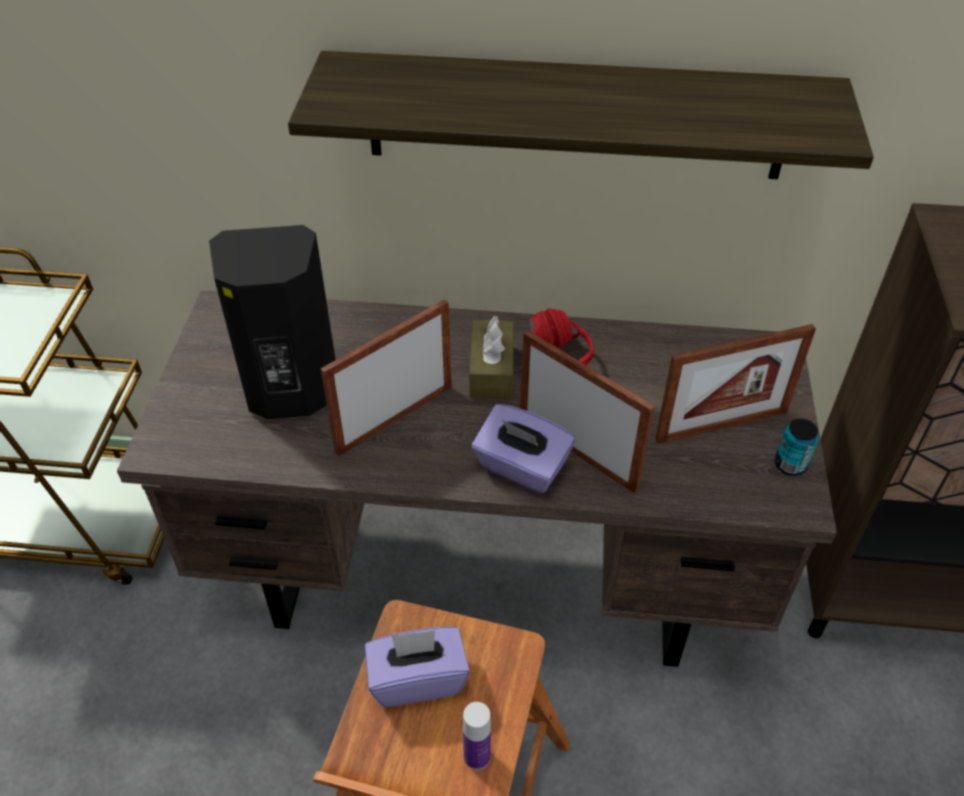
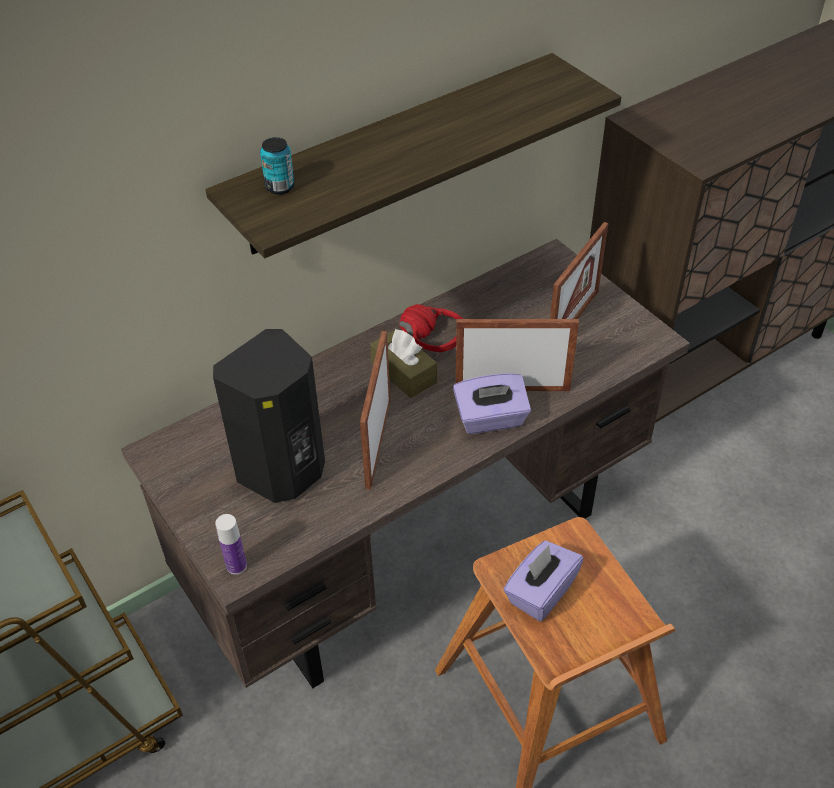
camera: 40 degrees left, 0 degrees up
(477, 756) = (618, 605): bottle -> bottle (236, 566)
(790, 465) = (630, 320): can -> can (280, 187)

